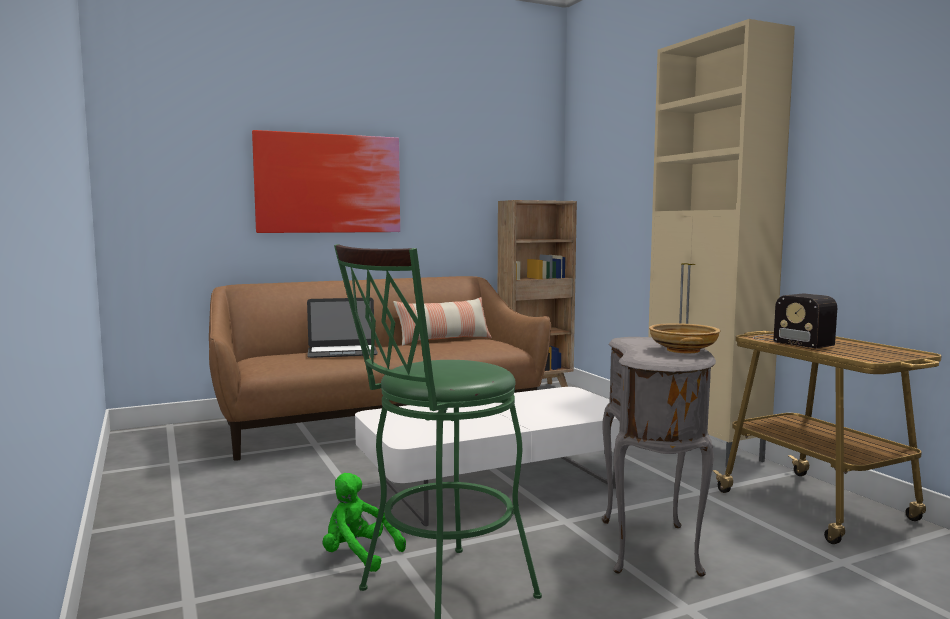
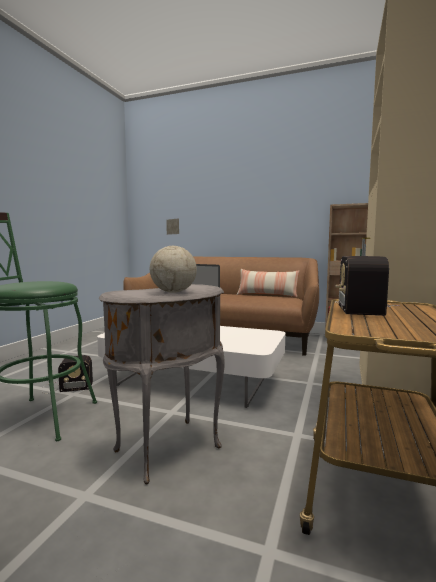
camera: 45 degrees right, 0 degrees up
(328, 183) = (224, 203): picture -> none
(358, 555) = (65, 387): green plush toy -> radio
(682, 350) = (173, 292): beige bowl -> globe

